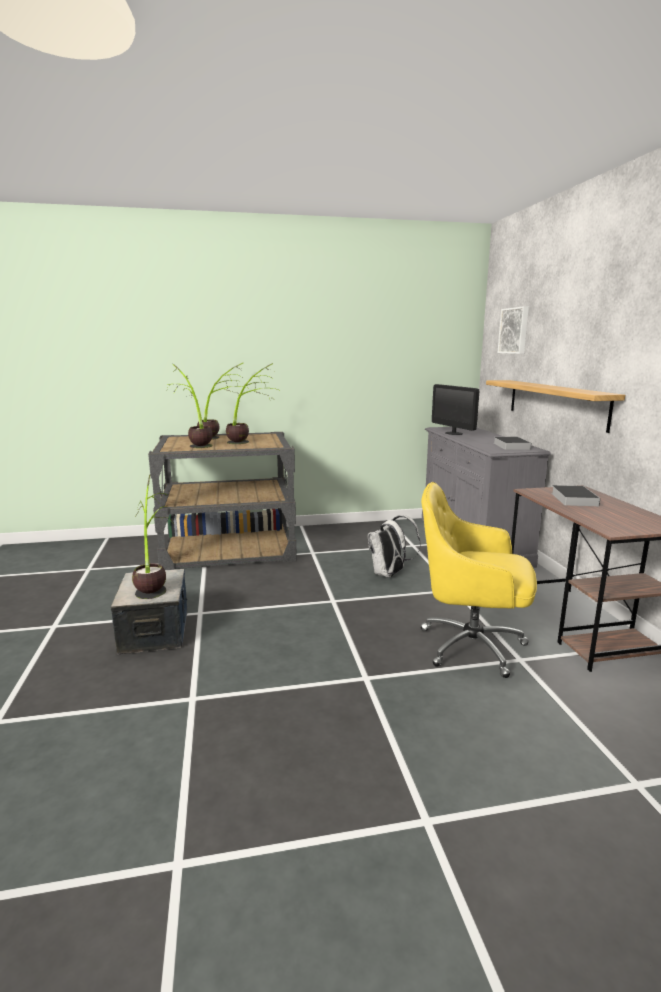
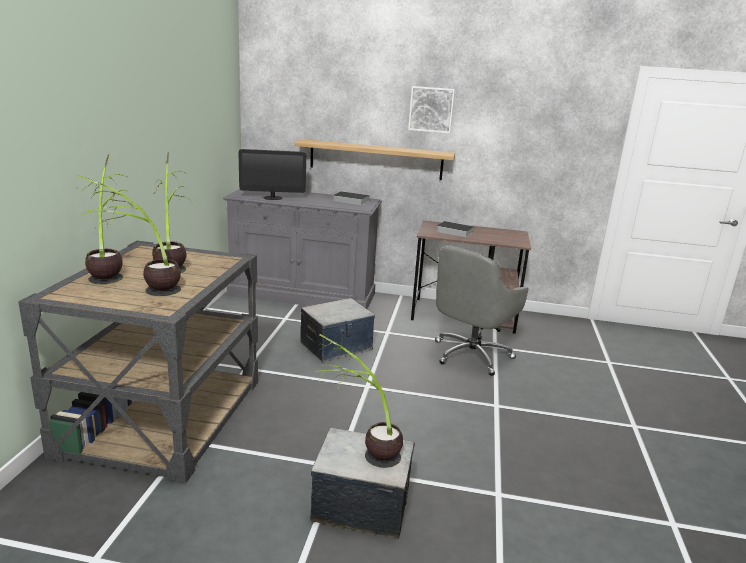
camera: 70 degrees left, 5 degrees up
(389, 574) = (336, 347): white backpack -> storage box
(471, 645) = (471, 355): yellow office chair -> grey office chair
(514, 330) = (304, 92): picture -> picture (431, 109)

